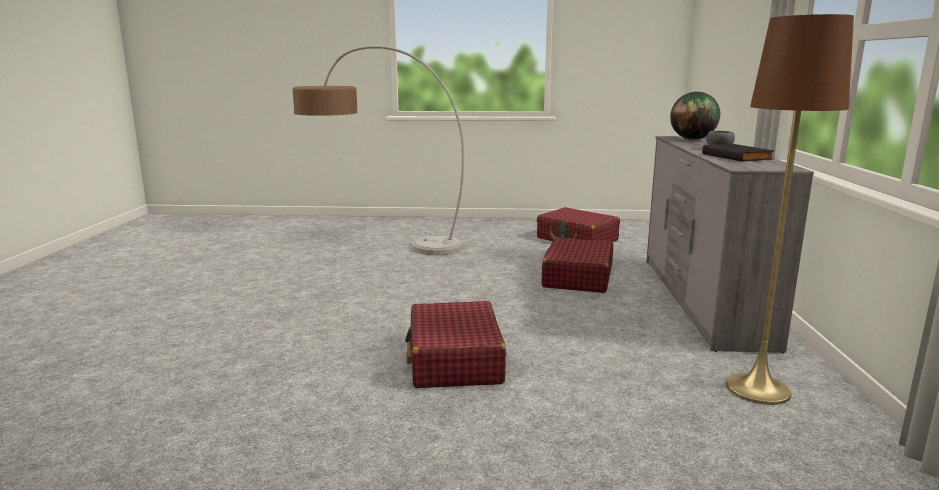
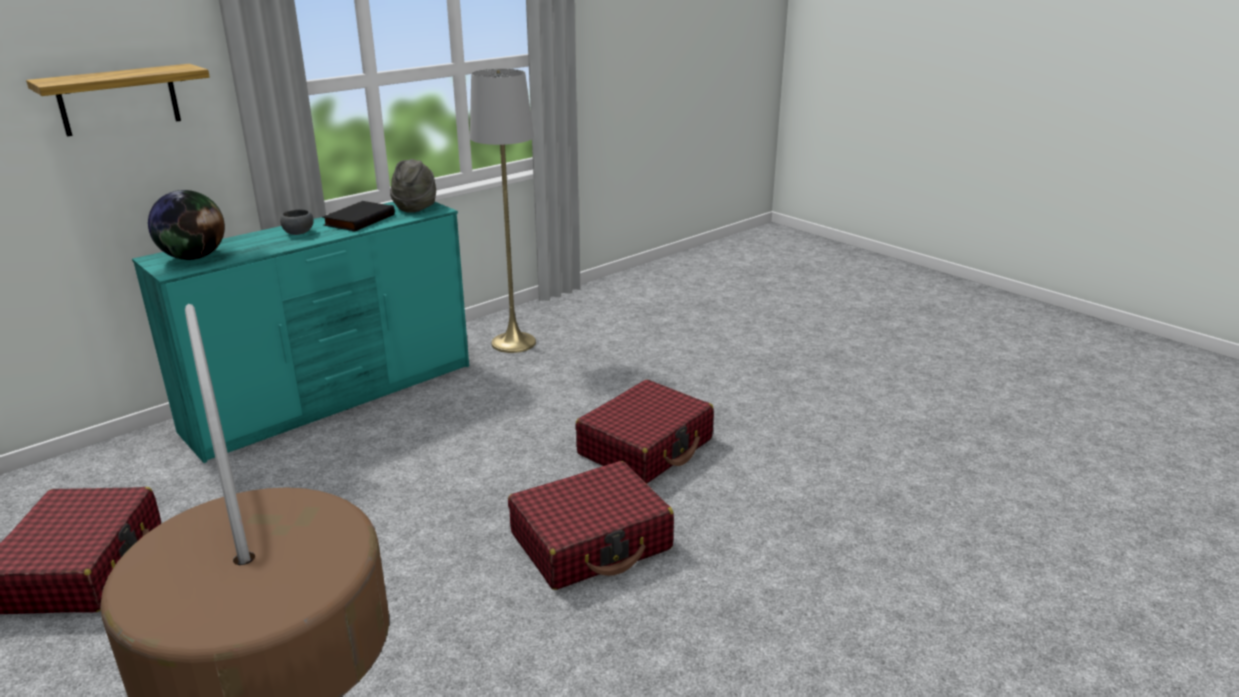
camera: 135 degrees left, 10 degrees up
(577, 277) = (327, 483): red suitcase -> red suitcase (591, 542)
(701, 300) = (334, 398): grey dresser -> turquoise dresser
(755, 34) = (118, 100): none -> shelf
(758, 389) = (513, 343): brown floor lamp -> grey floor lamp
(762, 166) = (415, 207): none -> grey hat

